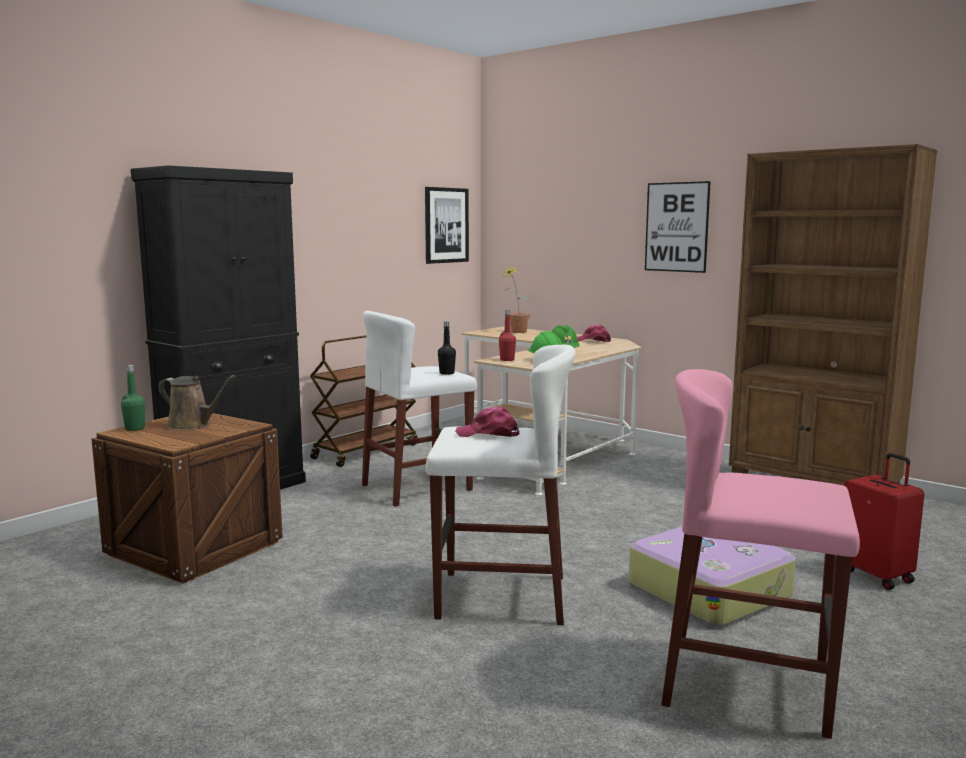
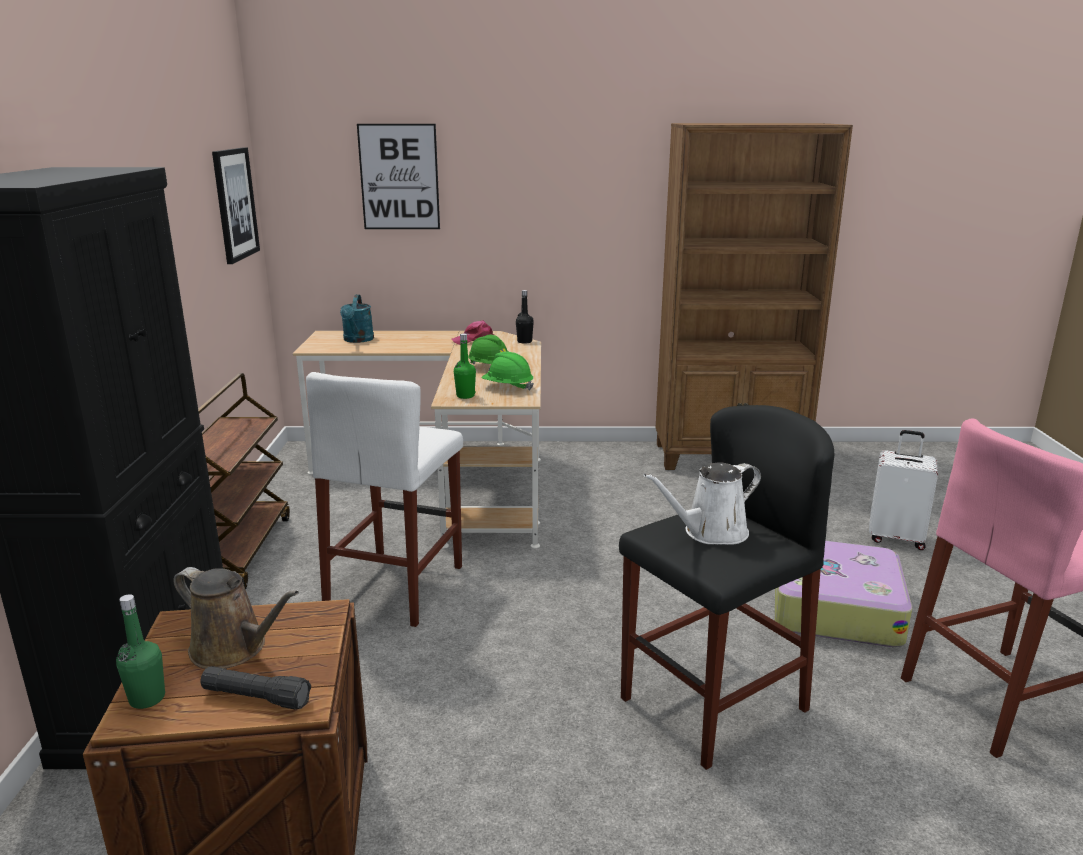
camera: 40 degrees left, 10 degrees up
(166, 438) = (256, 698): none -> black flashlight
(193, 425) = (233, 649): brown watering can -> brown watering can turned 45 degrees clockwise
(447, 373) = (428, 435): black bottle -> black bottle (524, 341)
(488, 434) = (710, 533): pink cap -> white watering can
(501, 597) = (713, 704): white stool -> black stool
(507, 360) = (465, 396): red bottle -> green bottle
(515, 332) = (357, 340): potted plant -> turquoise watering can
(676, 227) = (554, 198): picture -> picture (399, 177)
(877, 575) = (896, 538): red suitcase -> white suitcase

